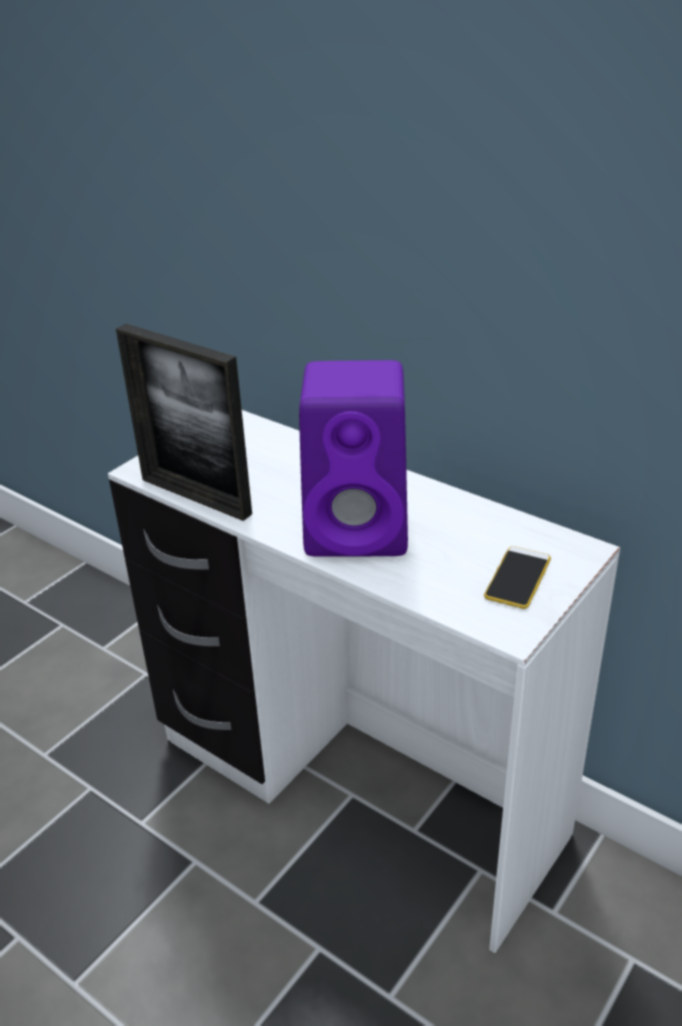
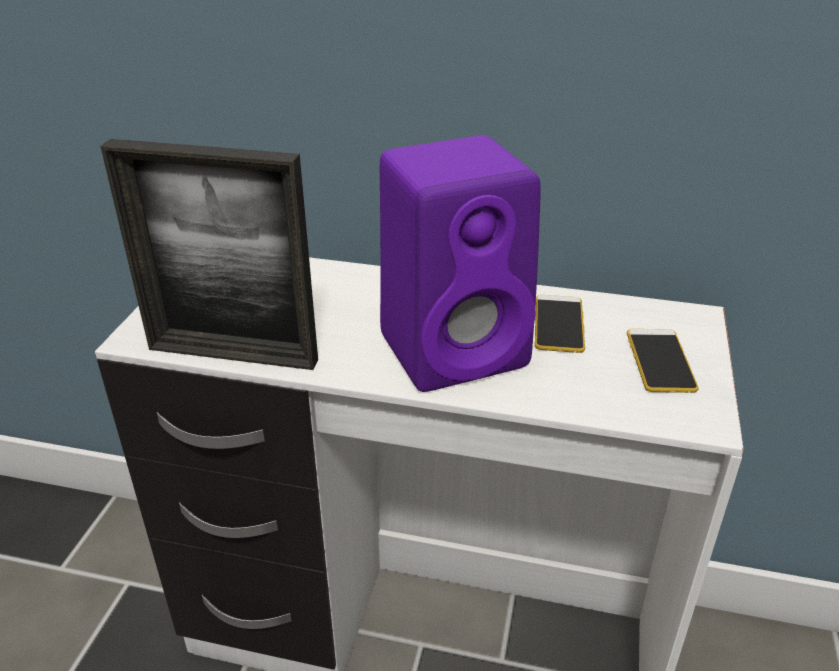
camera: 25 degrees left, 0 degrees up
(458, 529) = (558, 324): none -> phone

